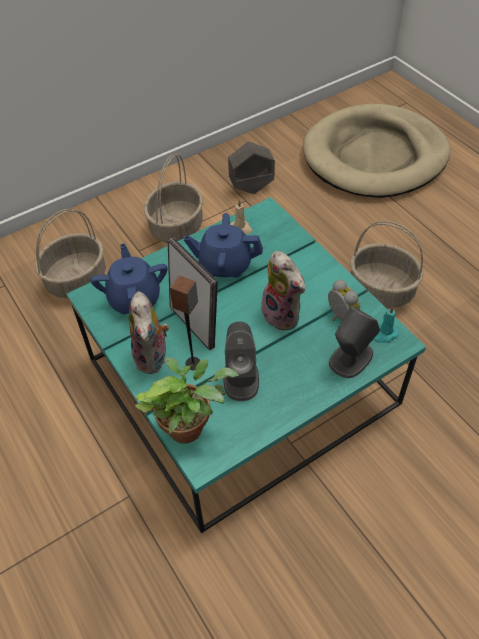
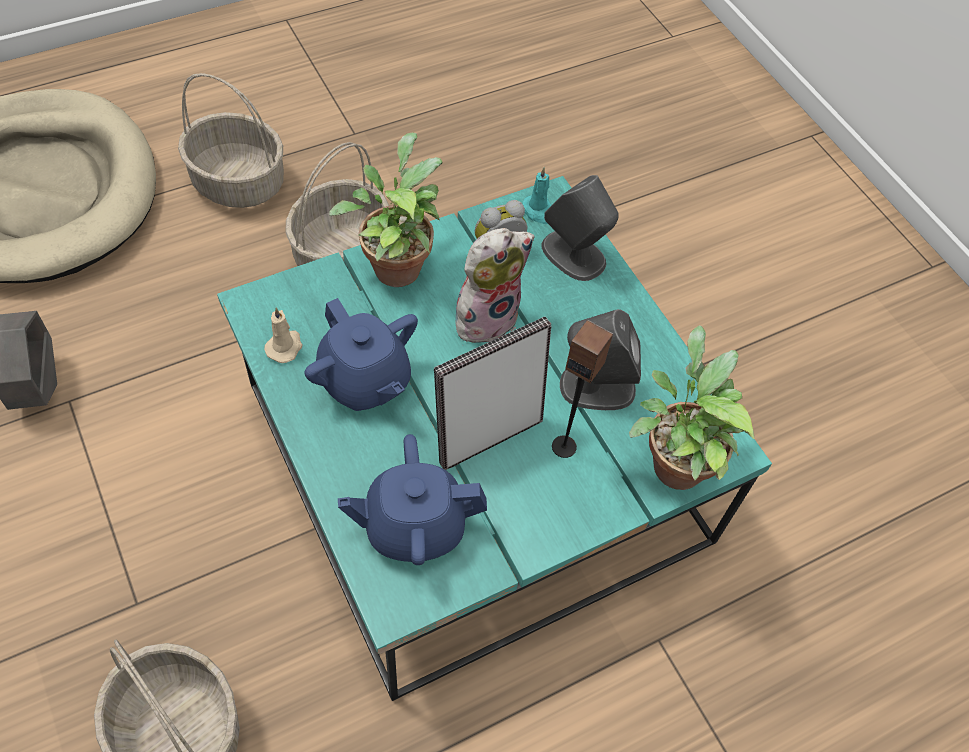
camera: 90 degrees left, 5 degrees up
(153, 357) = (546, 502): plush toy -> none
(176, 226) = (93, 528): basket -> basket (237, 183)
(224, 265) = (365, 381): blue teapot -> blue teapot turned 45 degrees counterclockwise
(313, 266) = (396, 264): none -> potted plant

